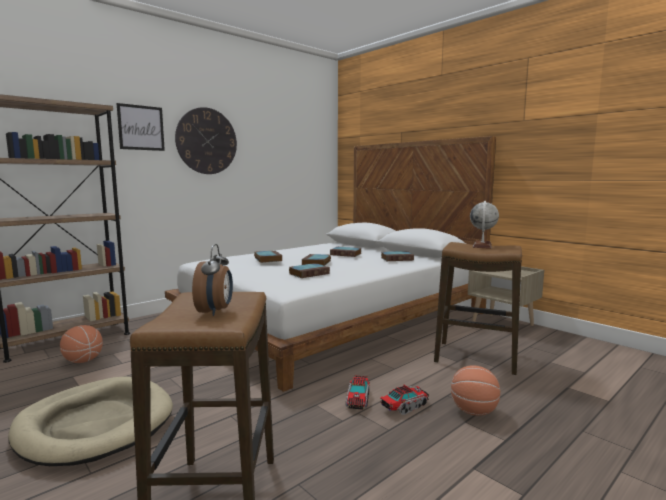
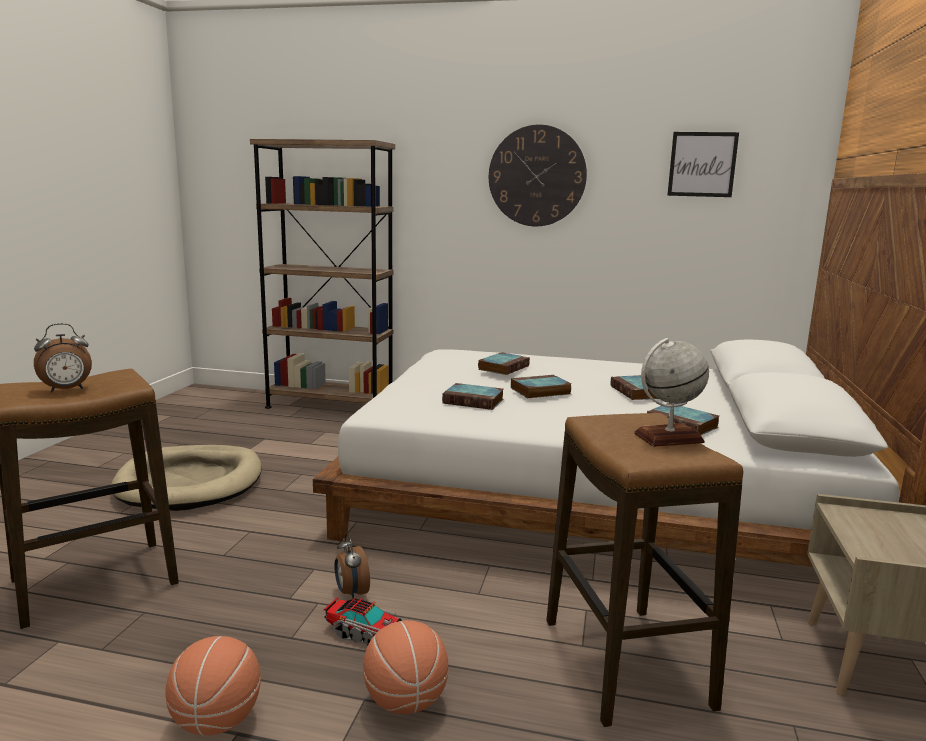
camera: 55 degrees right, 5 degrees up
(83, 361) = (297, 429): basketball -> basketball (216, 721)
(141, 128) = (445, 161): picture -> picture (702, 164)
(358, 400) = (351, 592): toy truck -> alarm clock

